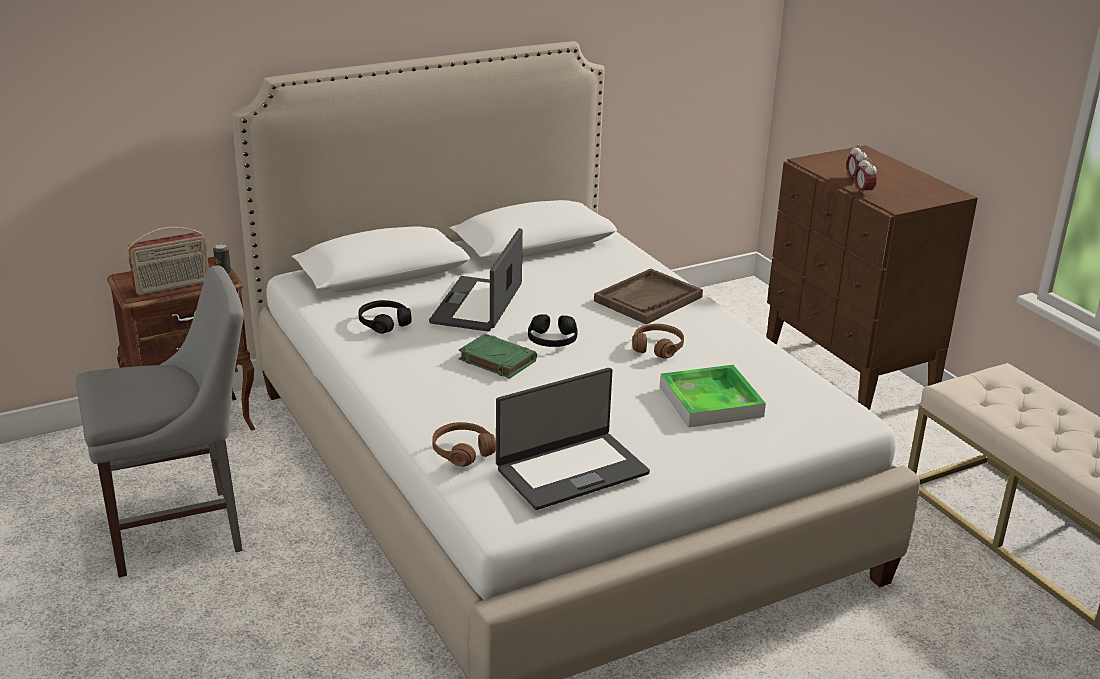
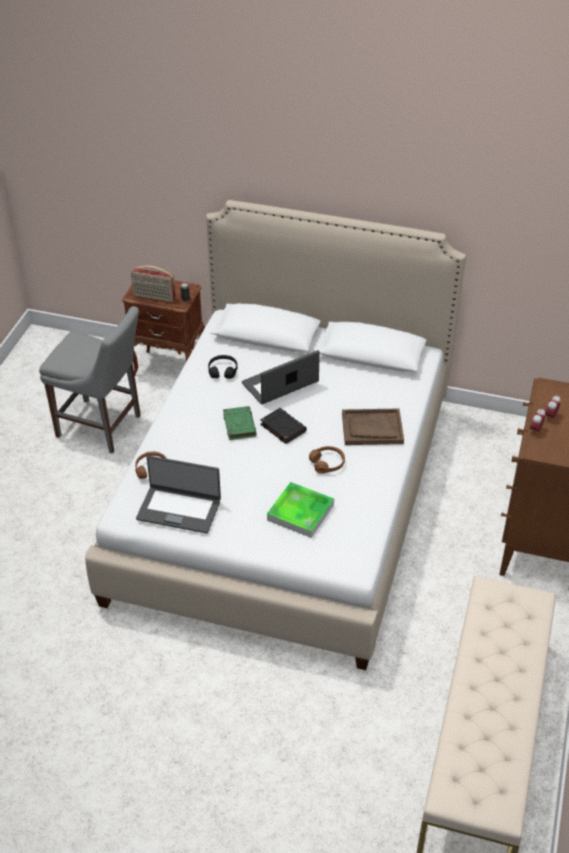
camera: 45 degrees right, 15 degrees up
(552, 340) = (282, 428): black headphones -> black book

